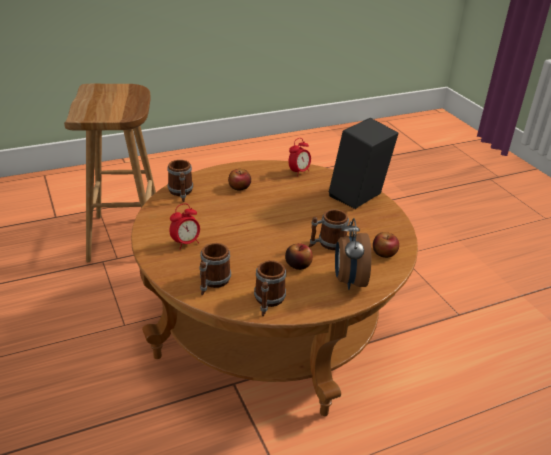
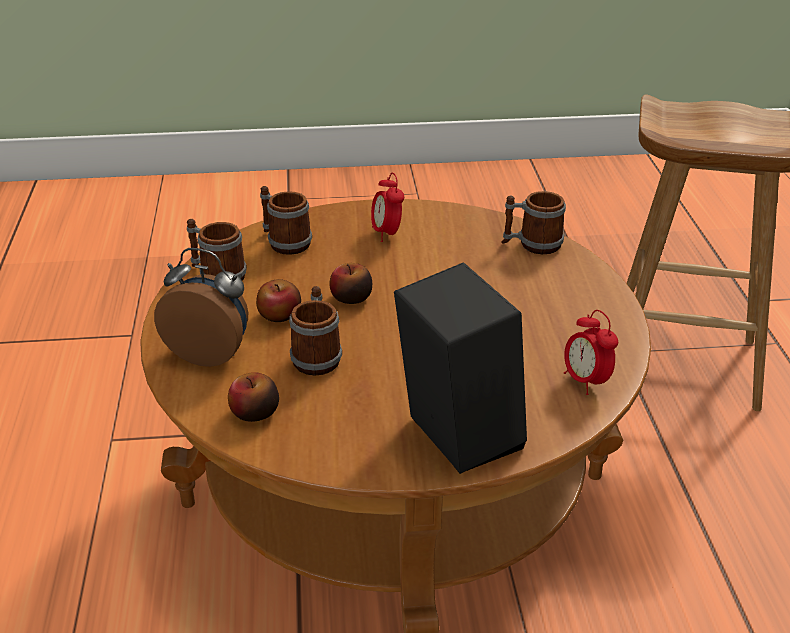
camera: 110 degrees right, 0 degrees up
(239, 187) = (538, 301): apple -> apple (351, 298)

